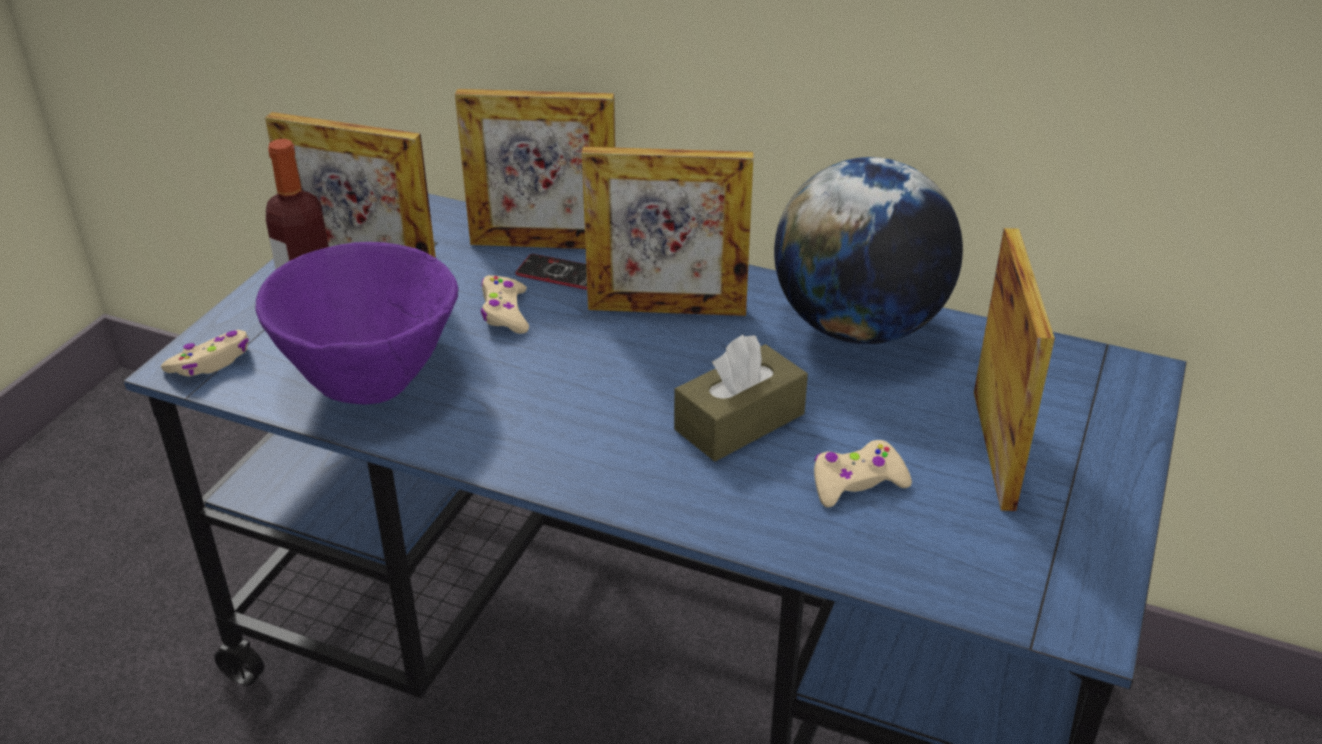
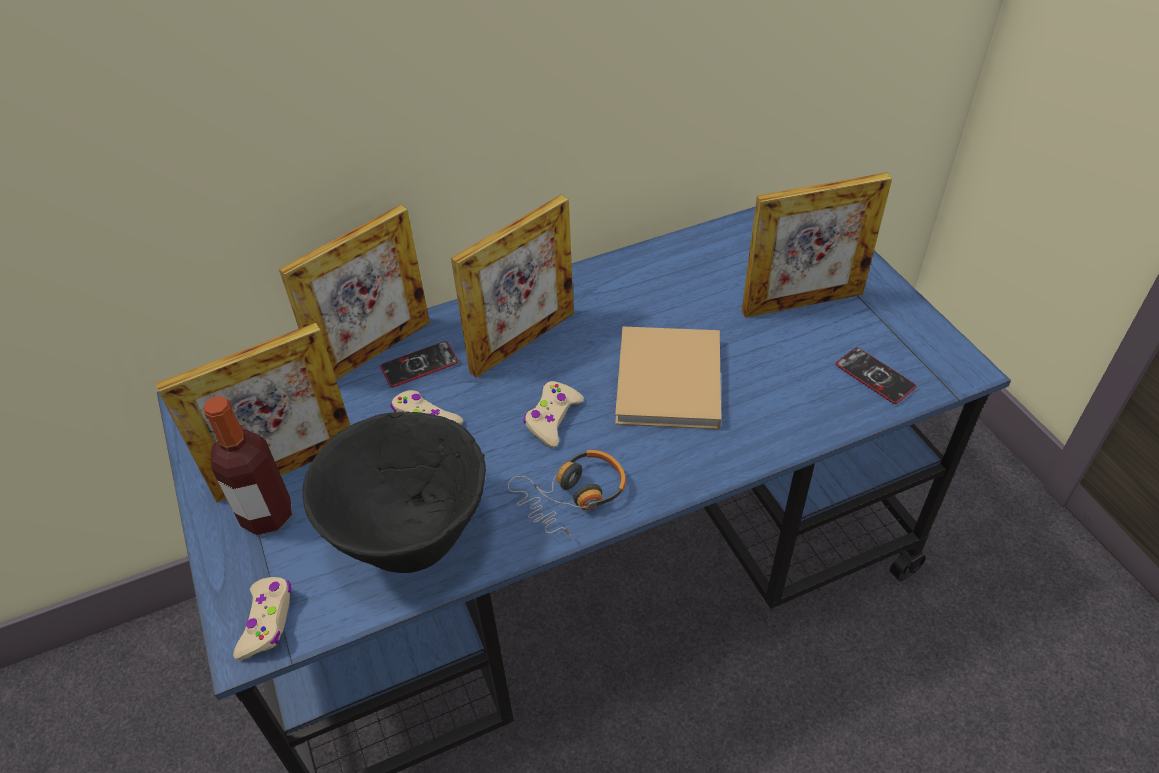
camera: 45 degrees left, 10 degrees up
(372, 379) = (411, 535): purple bowl -> black bowl
(521, 443) = (573, 497): none -> headphones
(739, 422) = (668, 384): brown tissue box -> beige book
(856, 483) = (774, 373): beige game controller -> beige game controller (552, 419)
(859, 327) = (643, 277): globe -> none
(963, 559) = (874, 376): none -> phone
(993, 448) = (802, 302): picture frame -> picture frame turned 120 degrees clockwise

